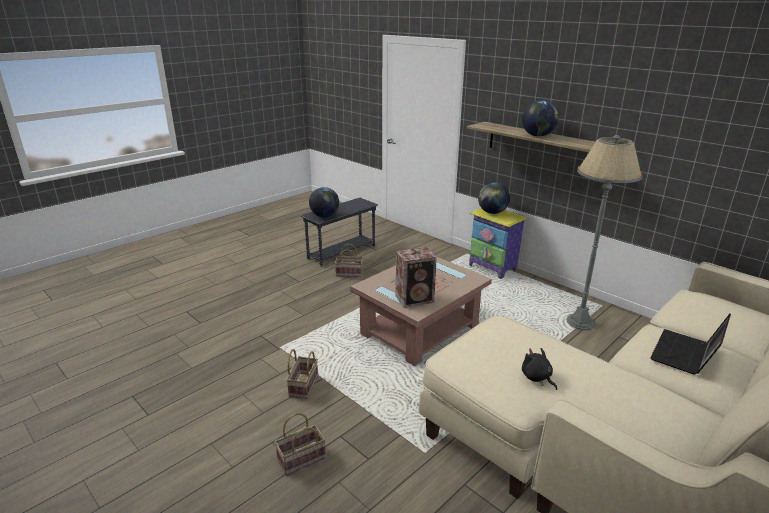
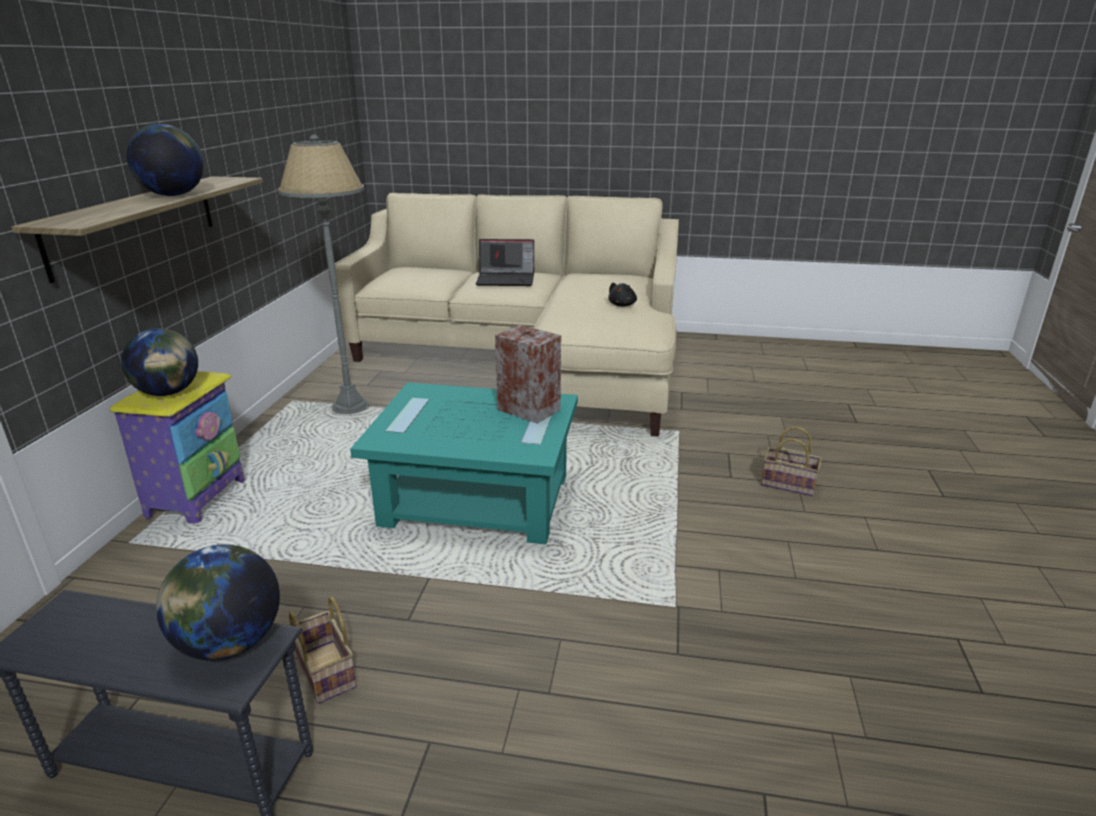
camera: 125 degrees left, 0 degrees up
(303, 385) = (708, 537): basket -> none
(420, 329) = (477, 500): brown coffee table -> turquoise coffee table

